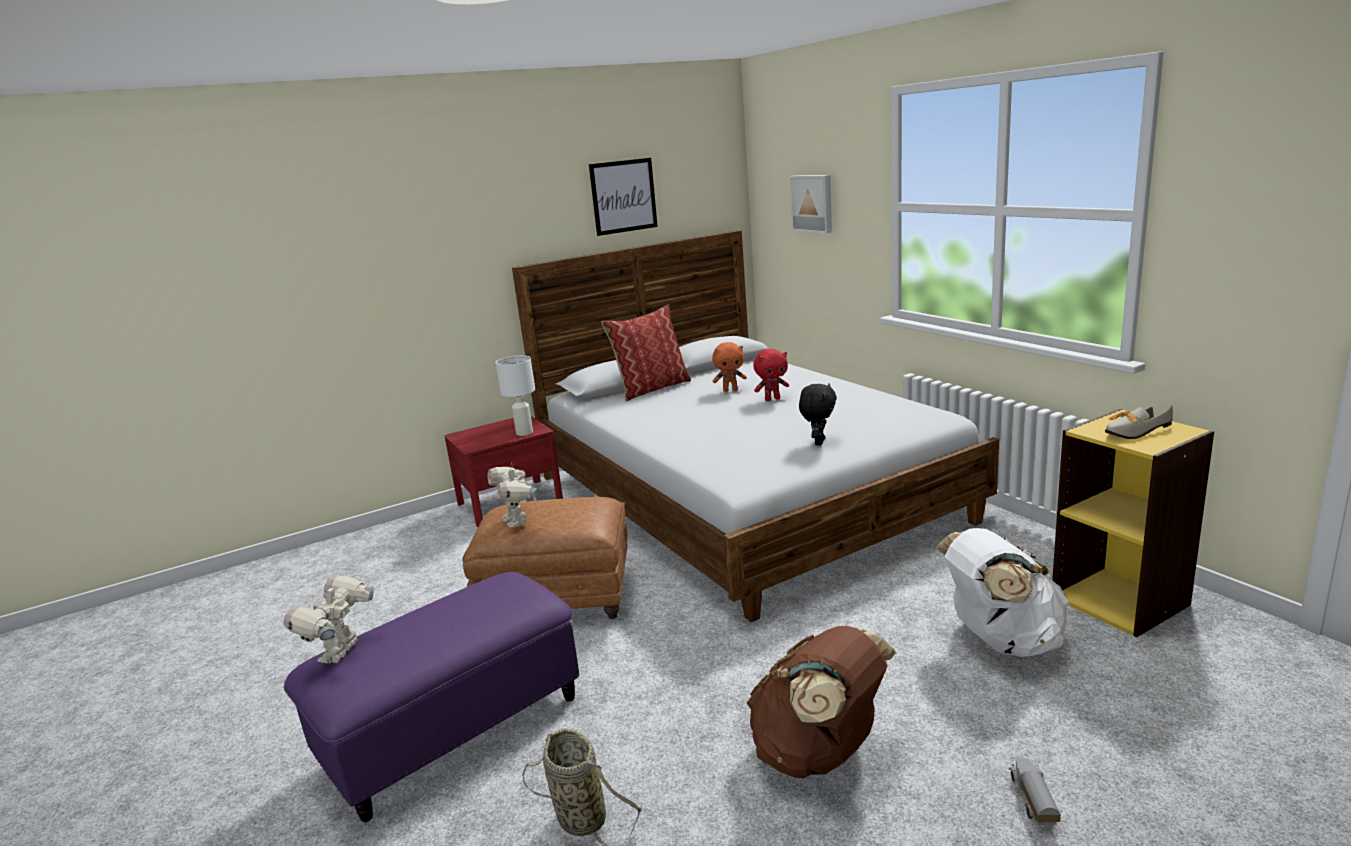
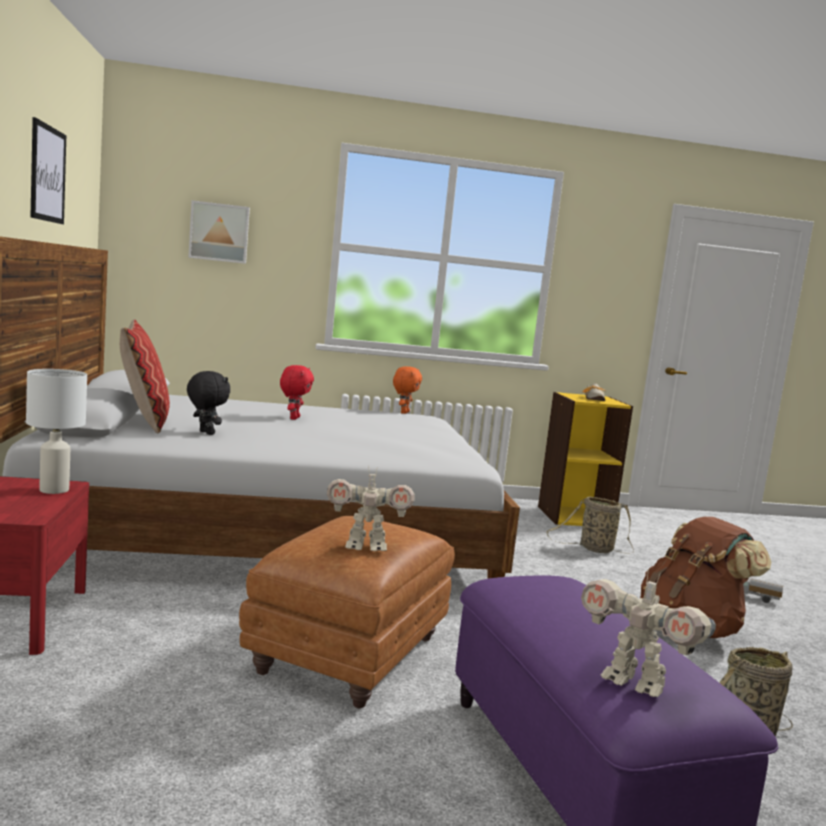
camera: 70 degrees left, 10 degrees down
(730, 390) = (231, 416): orange plush toy -> orange plush toy (404, 412)
(818, 442) = (426, 437): black plush toy -> black plush toy (205, 433)
(1001, 641) = (593, 549): white backpack -> basket

